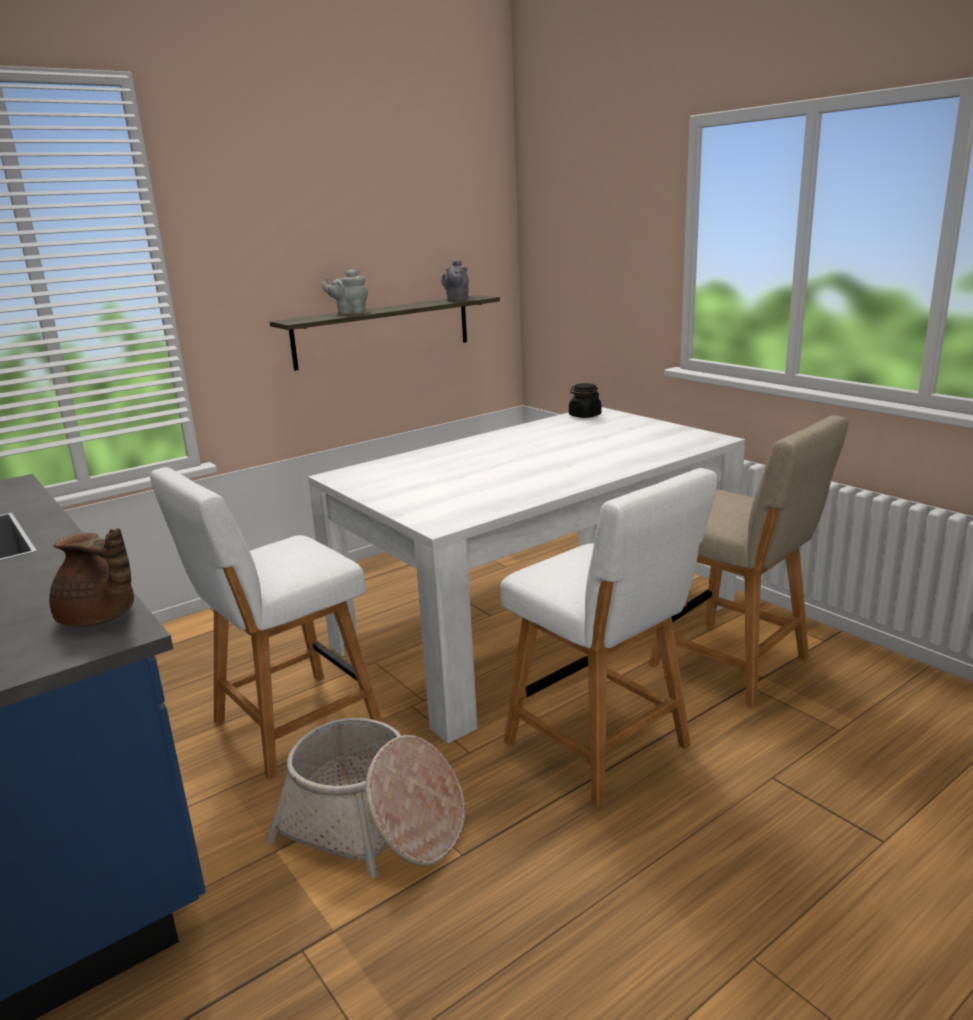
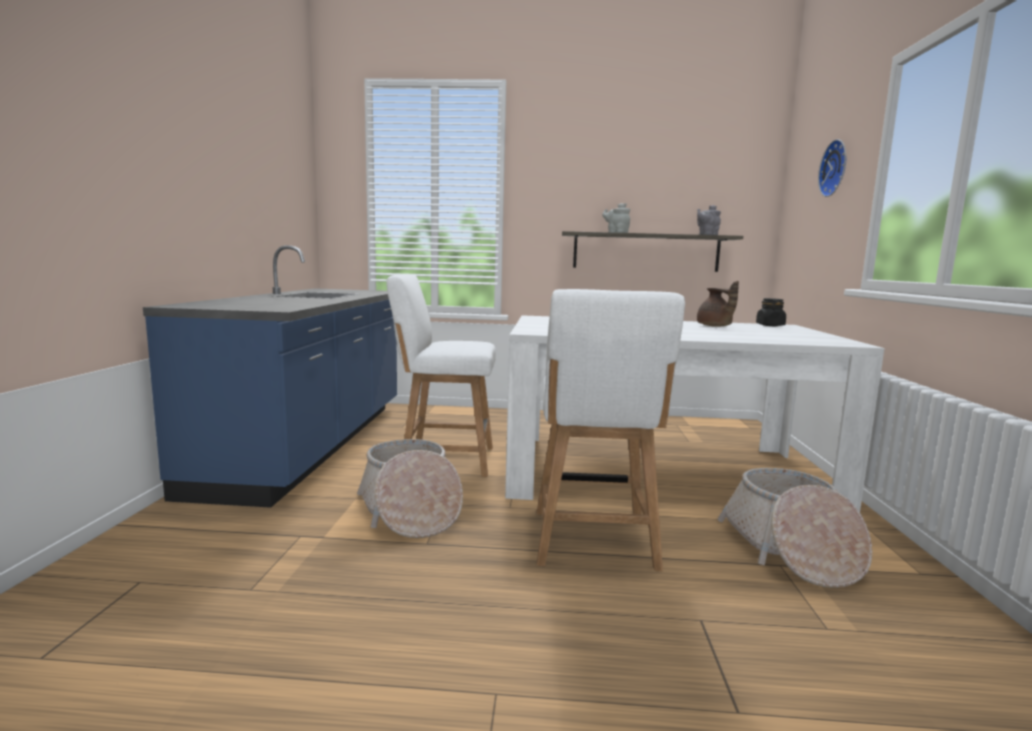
camera: 40 degrees right, 10 degrees down
(99, 618) = (287, 307): brown teapot -> brown teapot (714, 326)
(615, 223) = (836, 168): none -> wall clock
(736, 664) = (790, 550): beige chair -> basket

